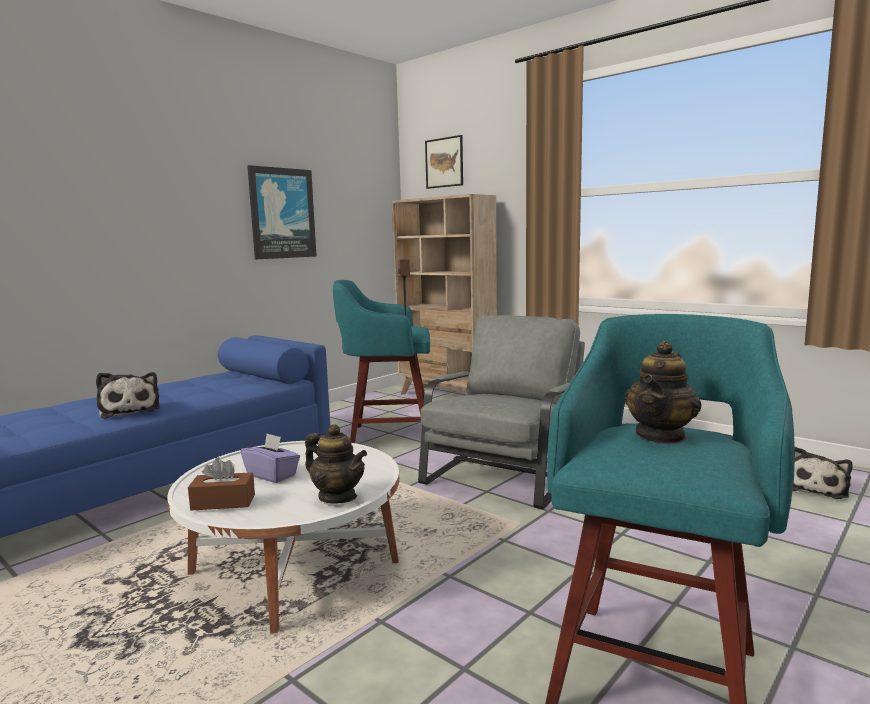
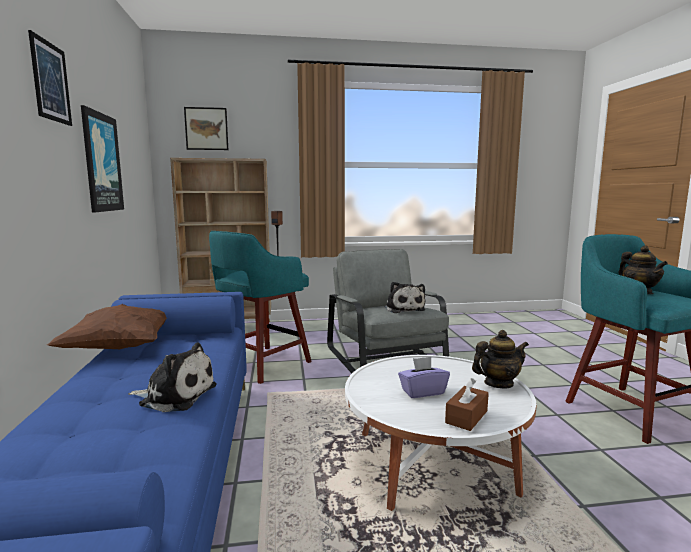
camera: 50 degrees left, 0 degrees up
(202, 153) = (51, 82): none -> picture
(205, 376) = (120, 348): none -> brown pillow
(817, 488) = (499, 324): plush toy -> plush toy (404, 309)

